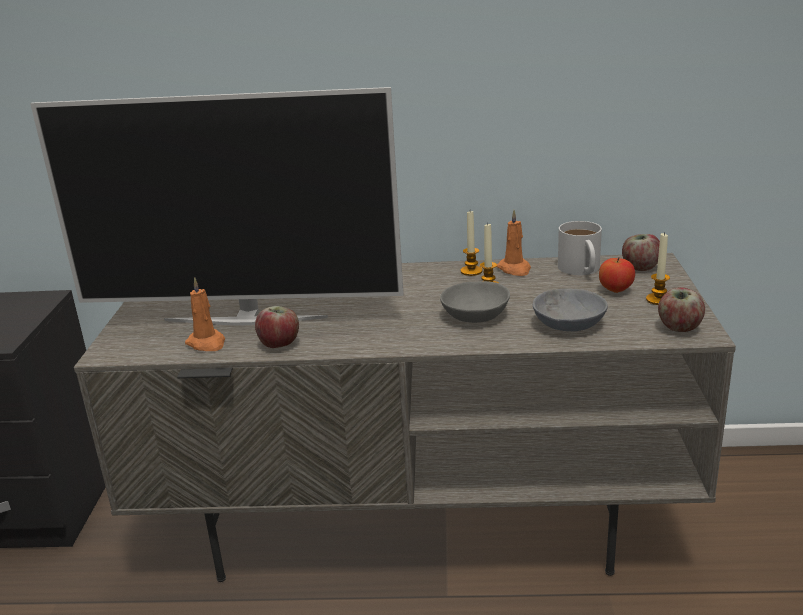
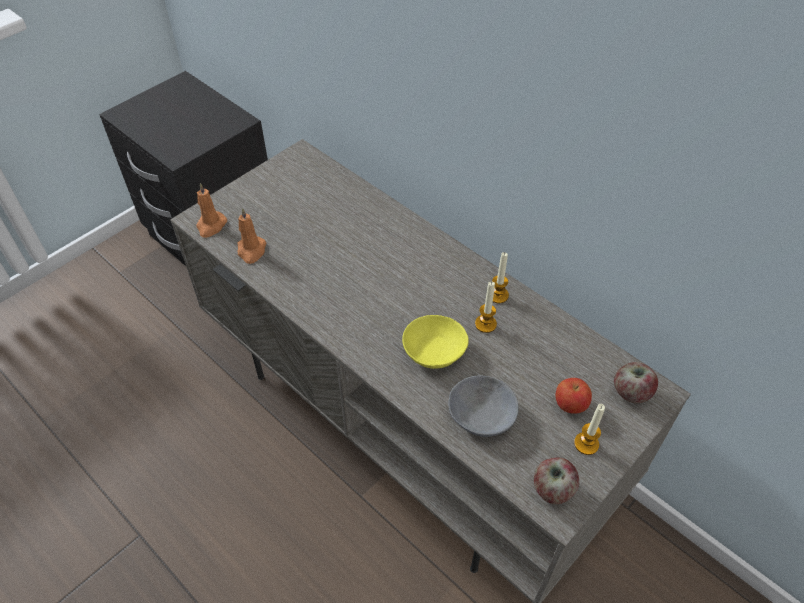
camera: 40 degrees right, 25 degrees up
(246, 318) = (299, 239): television -> none
(280, 344) = (286, 285): apple -> none
(474, 314) = (435, 349): grey bowl -> yellow bowl
(514, 269) = (532, 317): orange candle -> orange candle (211, 226)
(581, 270) = (580, 358): white mug -> none

